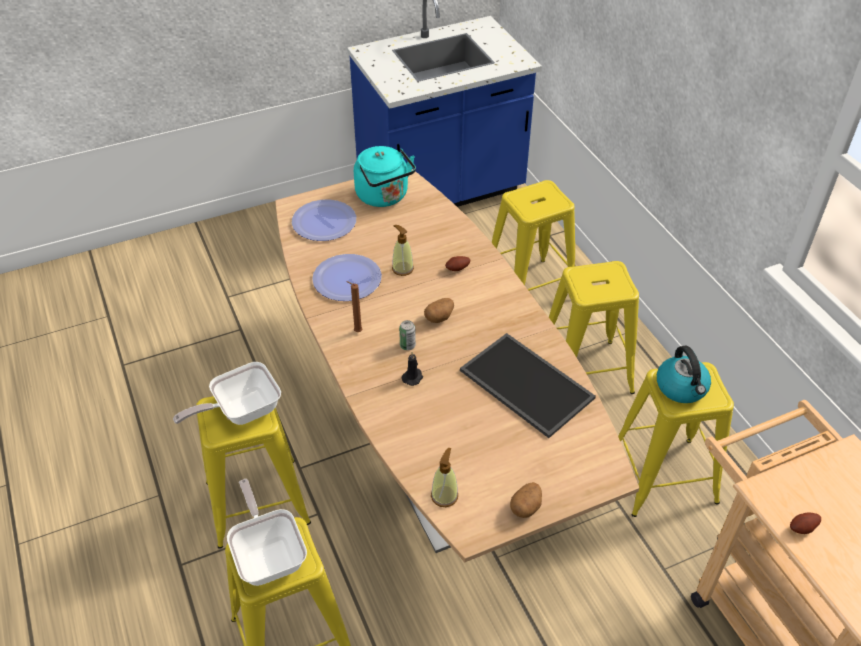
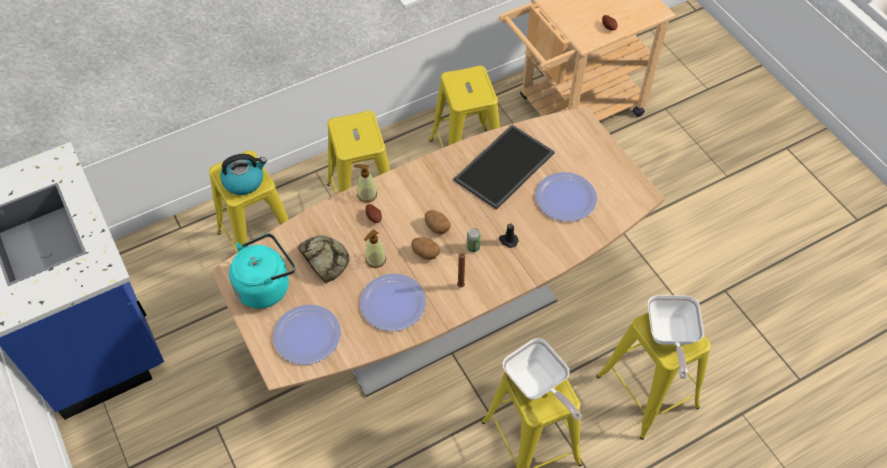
camera: 95 degrees left, 10 degrees up
(269, 554) = (670, 337): frying pan -> frying pan turned 60 degrees counterclockwise
(408, 233) = (324, 259): none -> bread
(444, 496) = (618, 212): soap dispenser -> soap dispenser (367, 195)
(472, 441) = (565, 198): none -> plate
(526, 507) = (616, 165): potato -> potato (425, 253)
(682, 388) = (469, 91): kettle -> kettle (244, 181)

